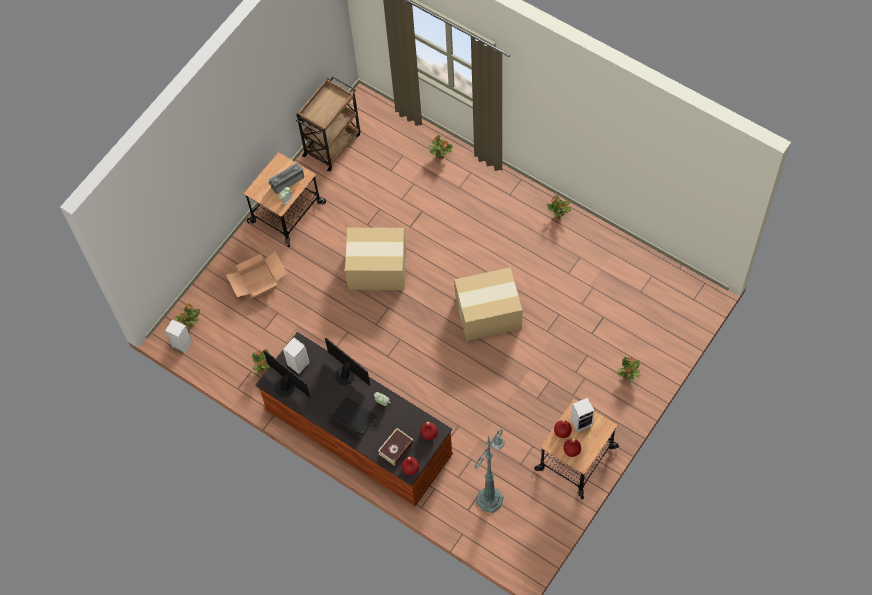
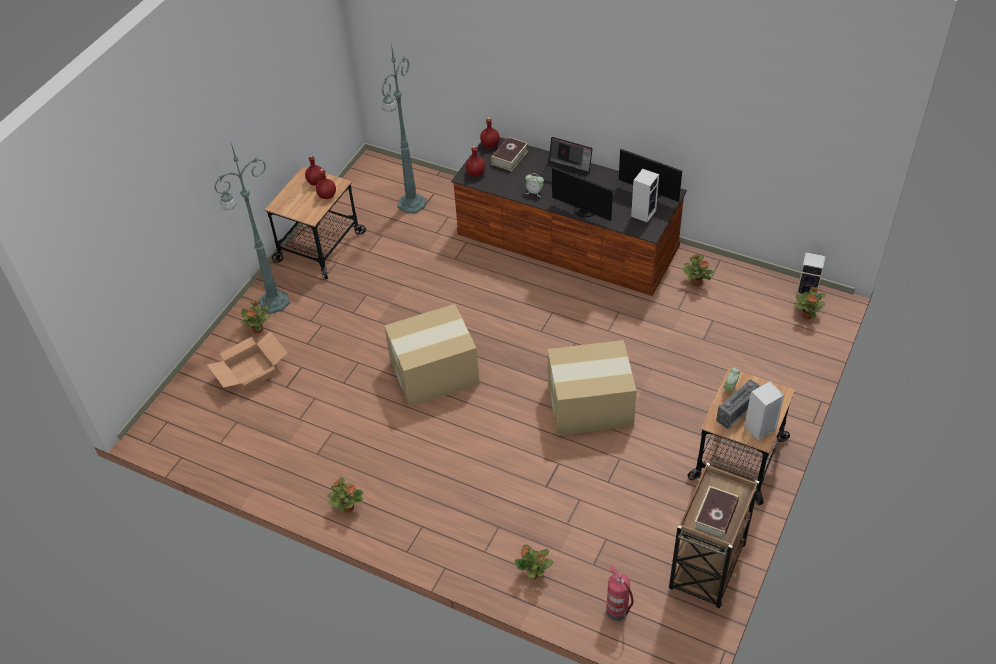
camera: 170 degrees right, 15 degrees down
(258, 280) = (742, 371): cardboard box -> cardboard box (251, 372)
(329, 101) = (715, 516): none -> book
(394, 126) = (618, 611): none -> fire extinguisher
(582, 422) = (305, 206): speaker -> speaker (759, 429)
(617, 402) = (272, 302): none -> green floor lamp

